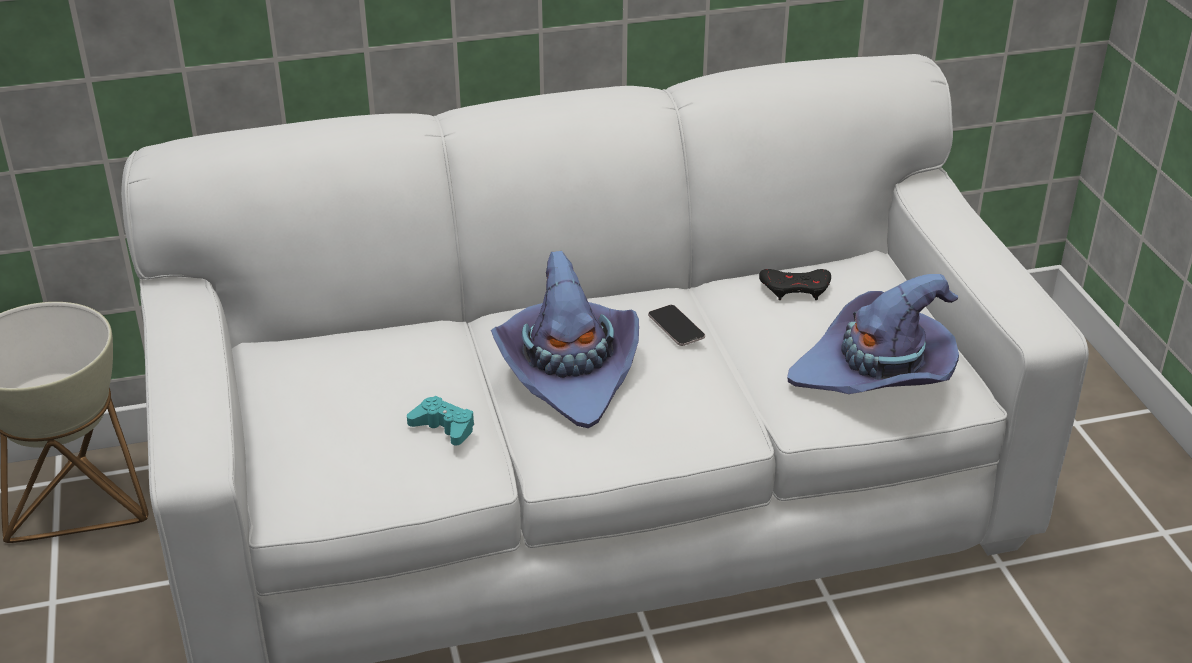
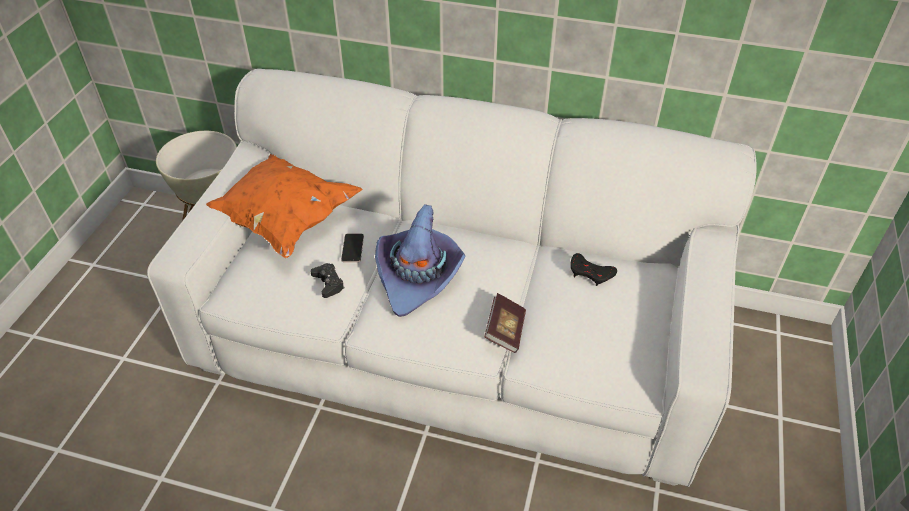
camera: 30 degrees right, 10 degrees up
(290, 377) = (283, 220): none -> orange pillow
(444, 427) = (328, 283): turquoise game controller -> black game controller
(676, 326) = (500, 270): phone -> phone (352, 248)
(743, 394) = (505, 331): none -> book
(877, 373) = (592, 352): purple hat -> none

